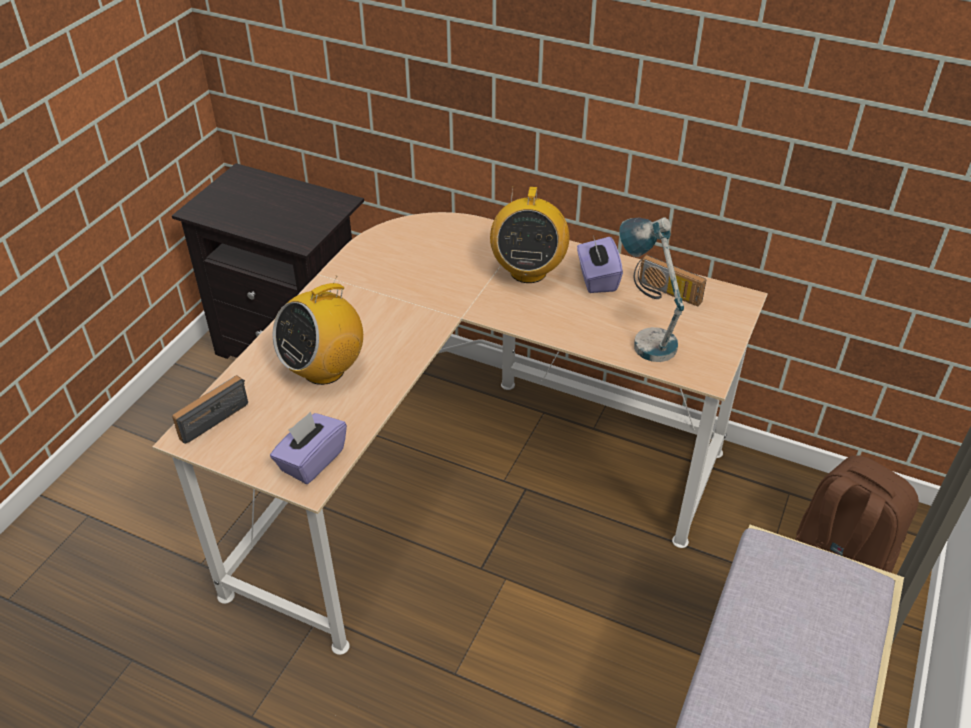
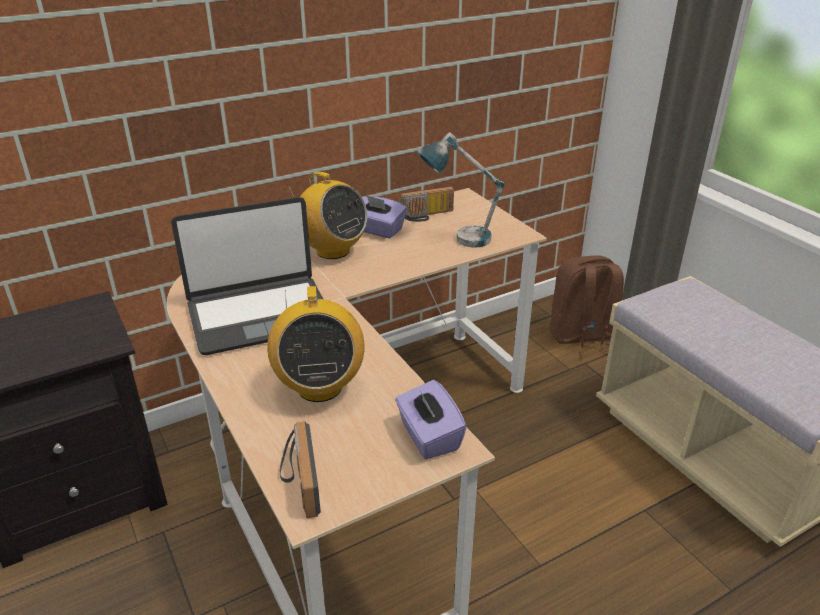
camera: 55 degrees left, 10 degrees down
(388, 287) = (259, 315): none -> laptop

